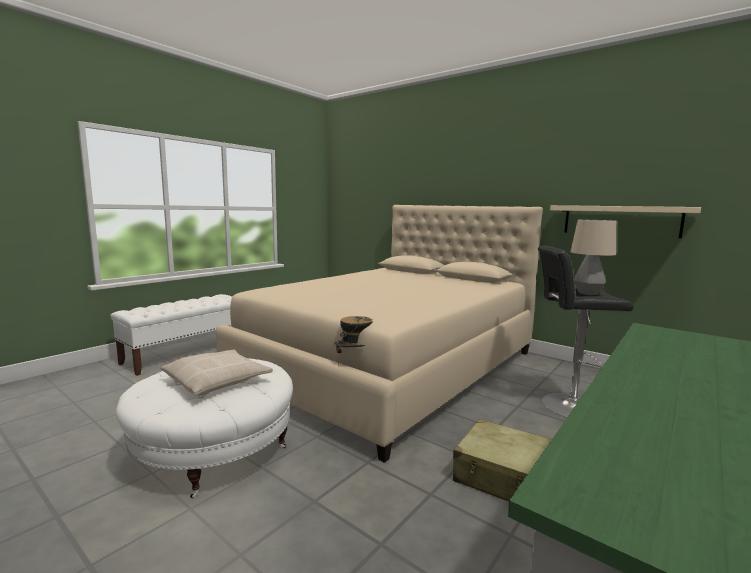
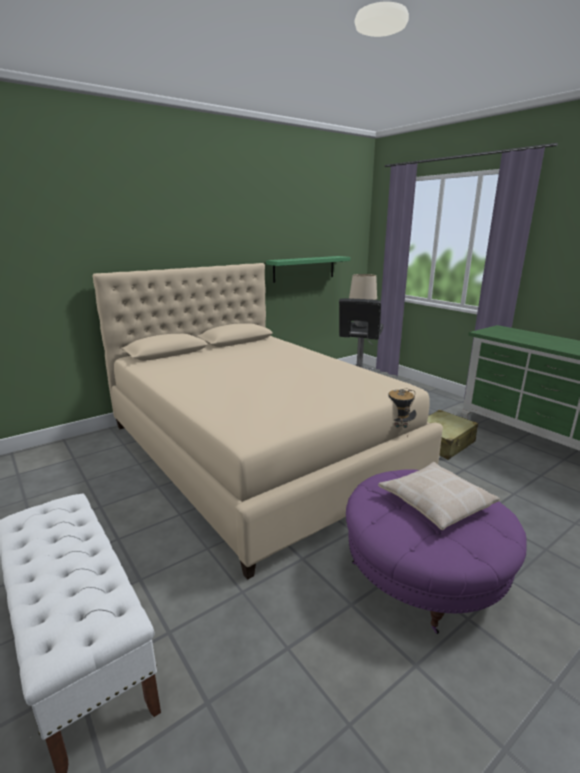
camera: 75 degrees left, 10 degrees up
(214, 451) = (423, 572): white ottoman -> purple ottoman
(620, 220) = (304, 268): beige shelf -> green shelf

